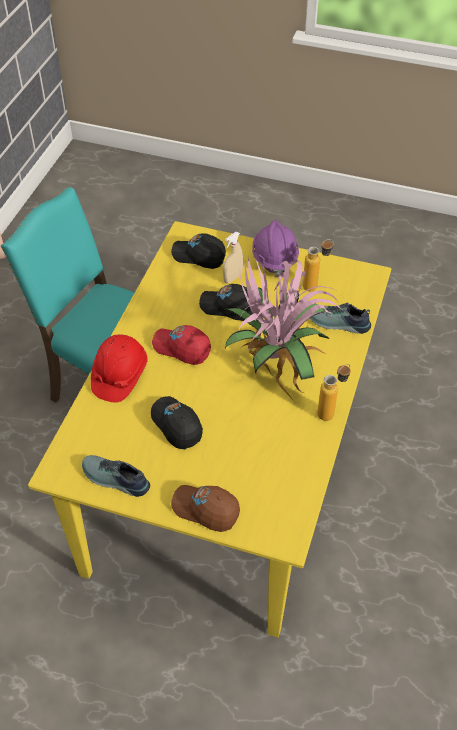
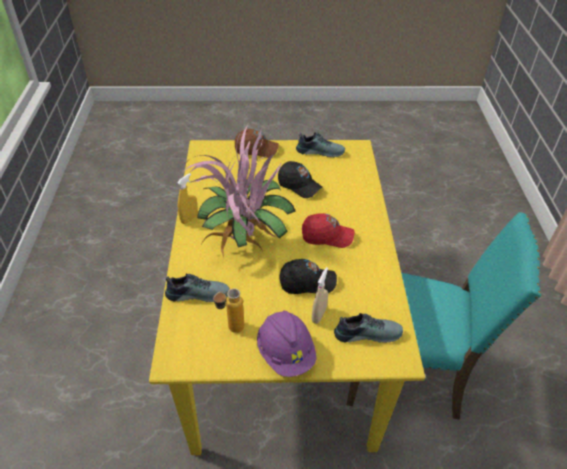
camera: 160 degrees right, 5 degrees down
(119, 376) = (361, 205): red hard hat -> none
(199, 256) = (367, 332): black cap -> shoe
(331, 412) = (189, 219): bottle -> yellow spray bottle

